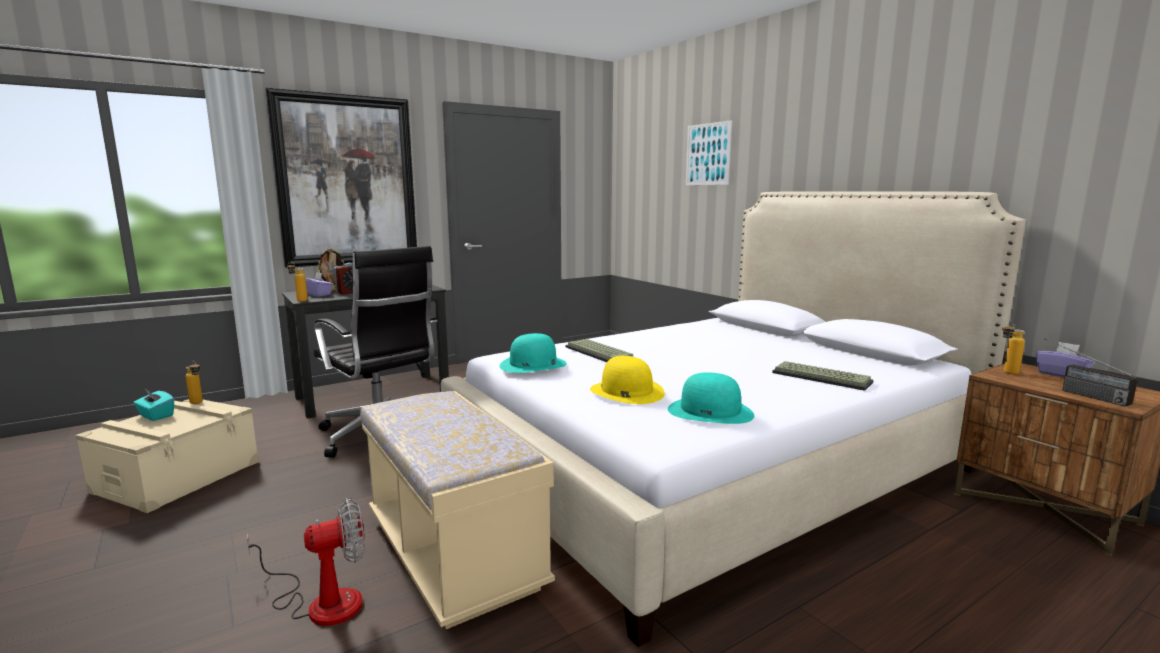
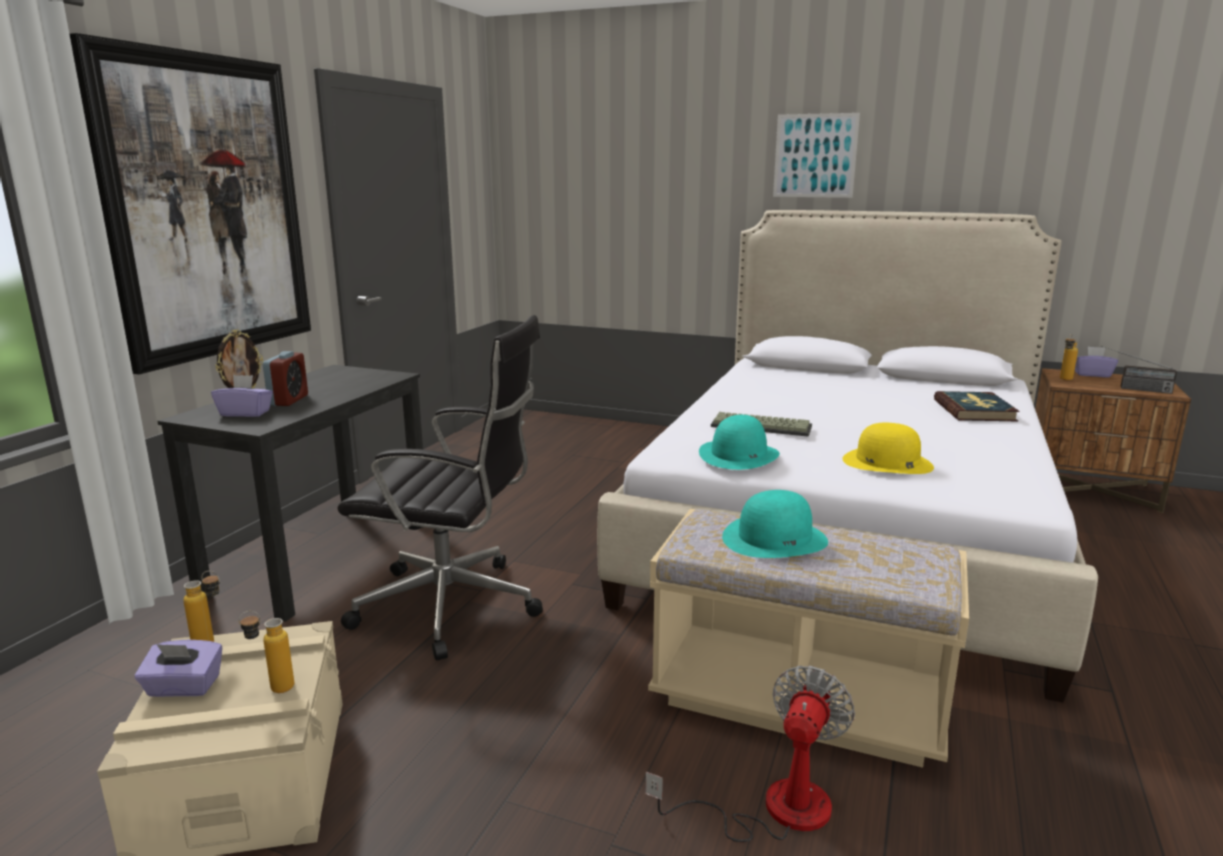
camera: 35 degrees left, 5 degrees up
(156, 416) = (183, 687): turquoise tissue box -> purple tissue box
(298, 300) = (251, 429): bottle -> bottle (272, 689)
(708, 154) = (670, 160): picture -> picture (815, 156)
(710, 411) = (988, 464): turquoise hat -> turquoise hat (775, 538)
(822, 377) = (974, 410): keyboard -> book

